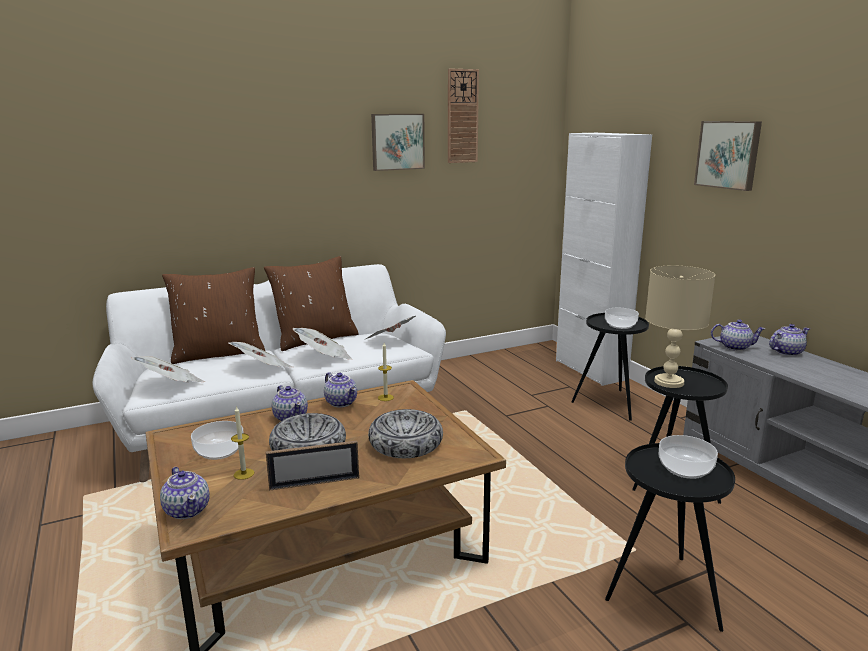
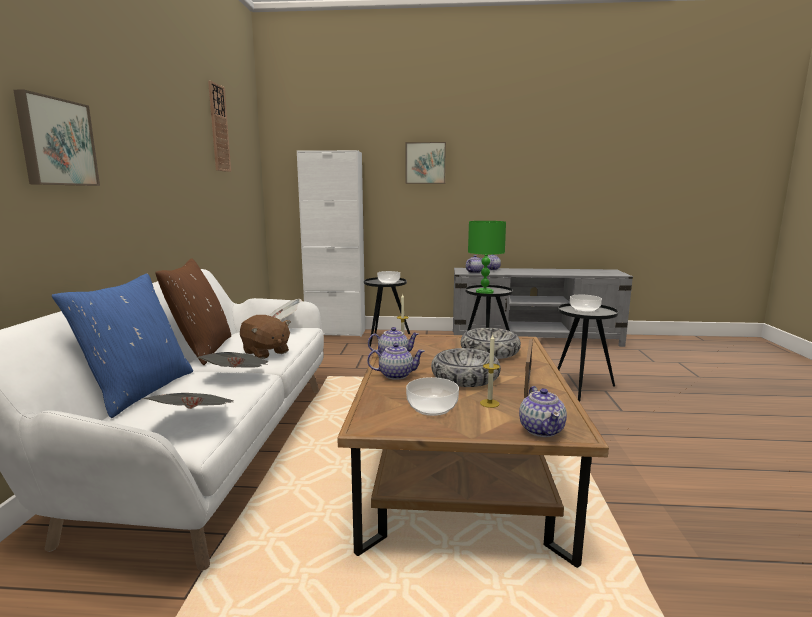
camera: 60 degrees left, 5 degrees down
(187, 510) = (541, 429): teapot -> teapot turned 90 degrees clockwise
(219, 353) = (139, 391): brown pillow -> blue pillow
(324, 358) = (265, 352): newspaper -> brown plush toy
(397, 141) = (187, 144): picture -> picture (56, 142)
(669, 382) = (484, 292): beige table lamp -> green table lamp

